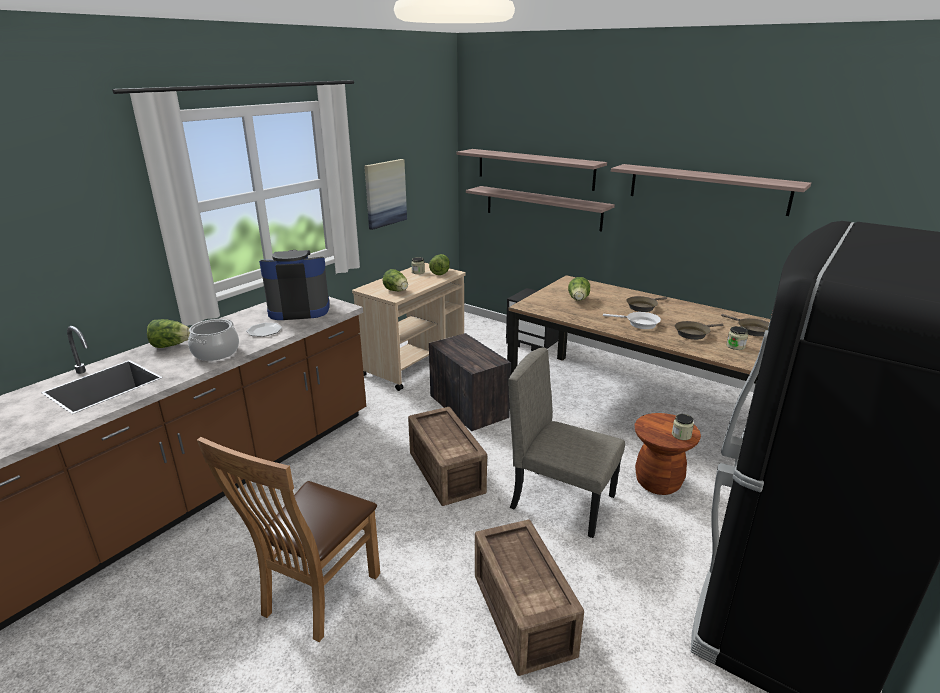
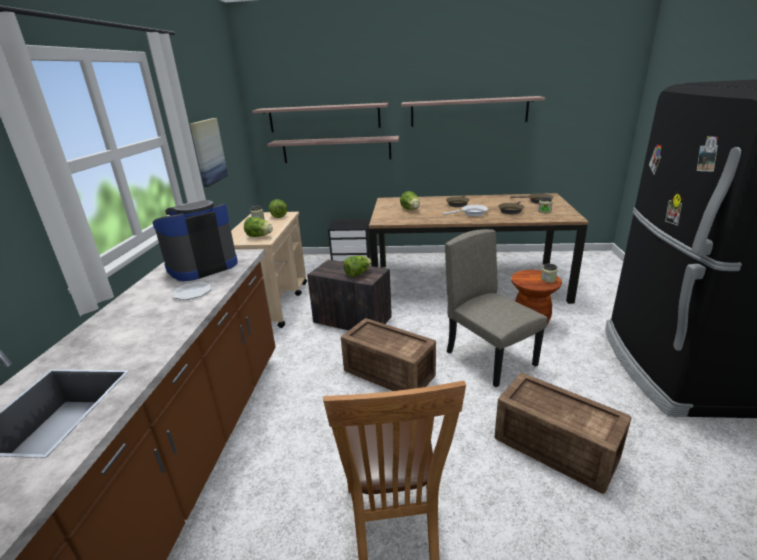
camera: 30 degrees left, 0 degrees up
(171, 345) = (93, 337): lettuce -> lettuce (357, 274)
(215, 352) = (163, 326): cooking pot -> none
(563, 501) = (491, 358): beige chair -> beige chair turned 60 degrees clockwise

